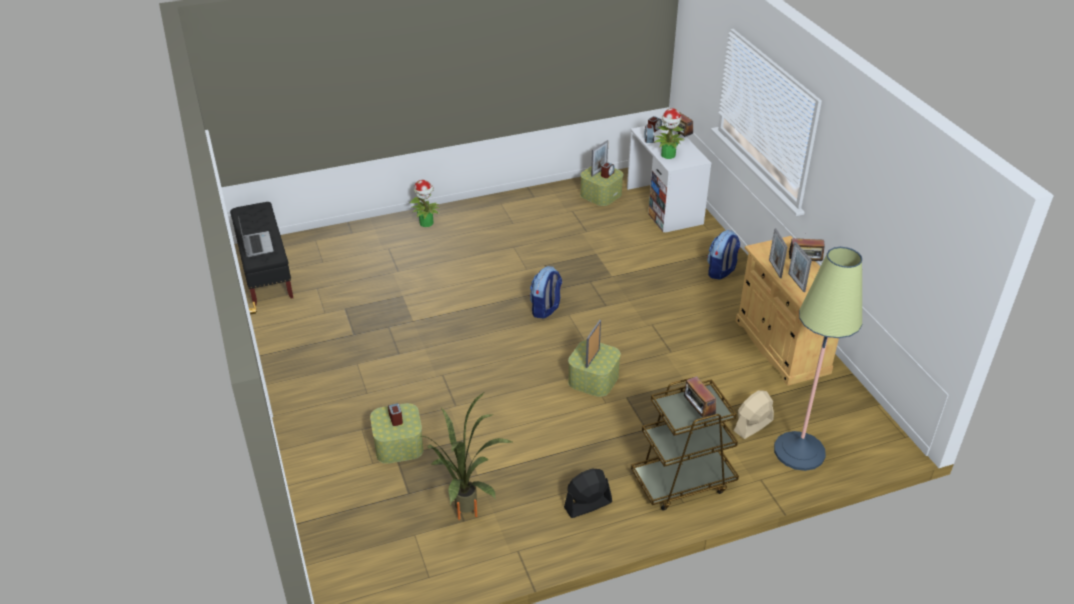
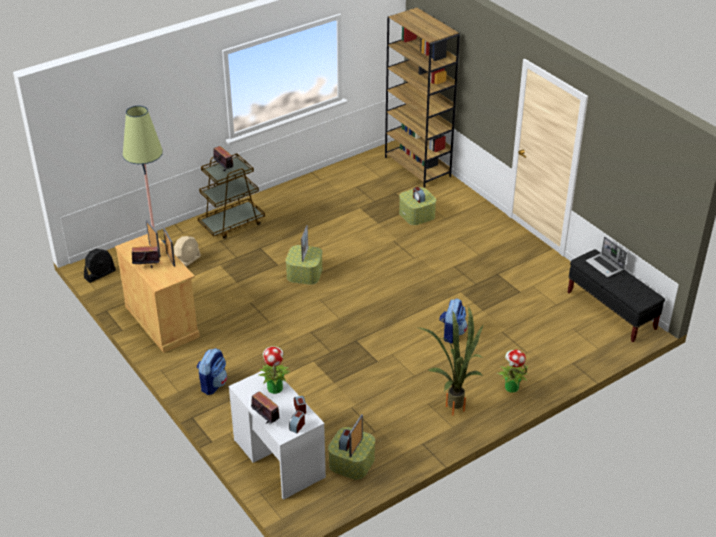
camera: 165 degrees right, 0 degrees up
(338, 545) = (418, 167): none -> brown bookcase
(465, 517) = (356, 188): potted plant -> potted plant (453, 404)
(545, 309) = (359, 319): backpack -> backpack (451, 333)
(587, 505) = (287, 204): black fan -> black fan (100, 274)

